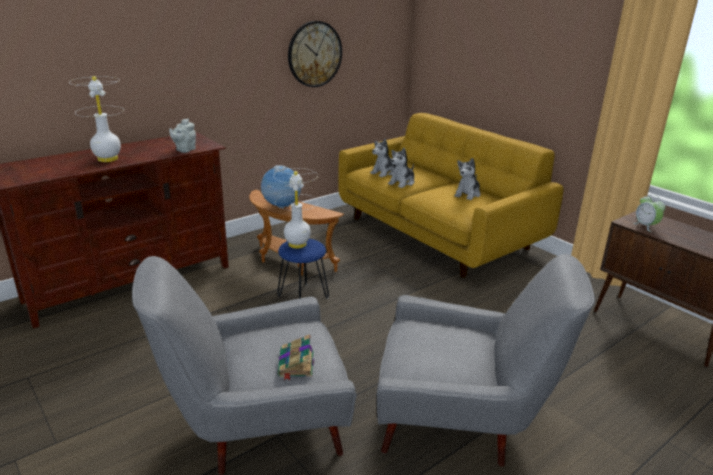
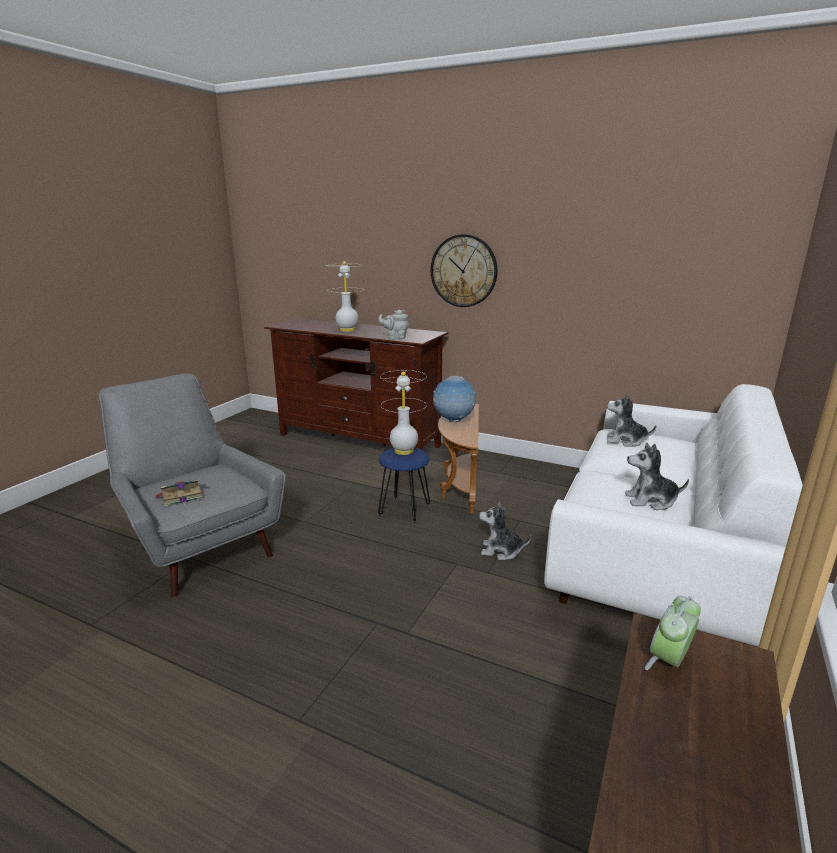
camera: 65 degrees right, 5 degrees down
(314, 54) = (602, 275): wall clock -> wall clock (463, 271)
(402, 182) = (614, 456): plush toy -> plush toy (501, 551)
(437, 233) = (656, 554): yellow sofa -> white sofa
(460, 423) = (238, 664): grey armchair -> none

